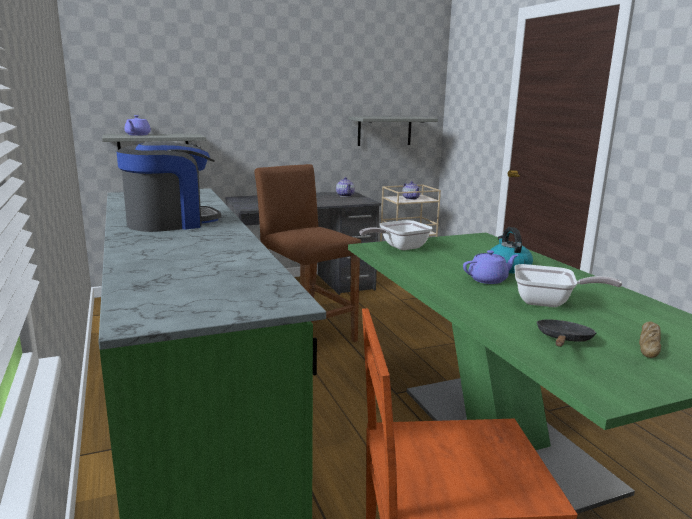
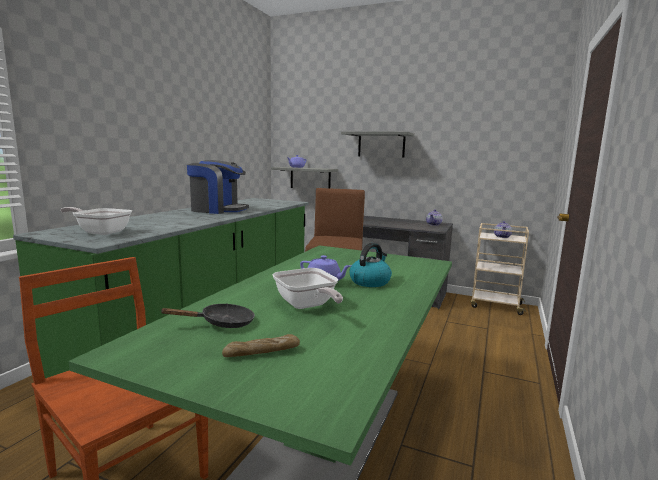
camera: 45 degrees right, 5 degrees down
(384, 131) = (488, 174): grey shelf -> grey shelf (381, 145)
(399, 247) = (342, 253): frying pan -> frying pan (100, 232)

